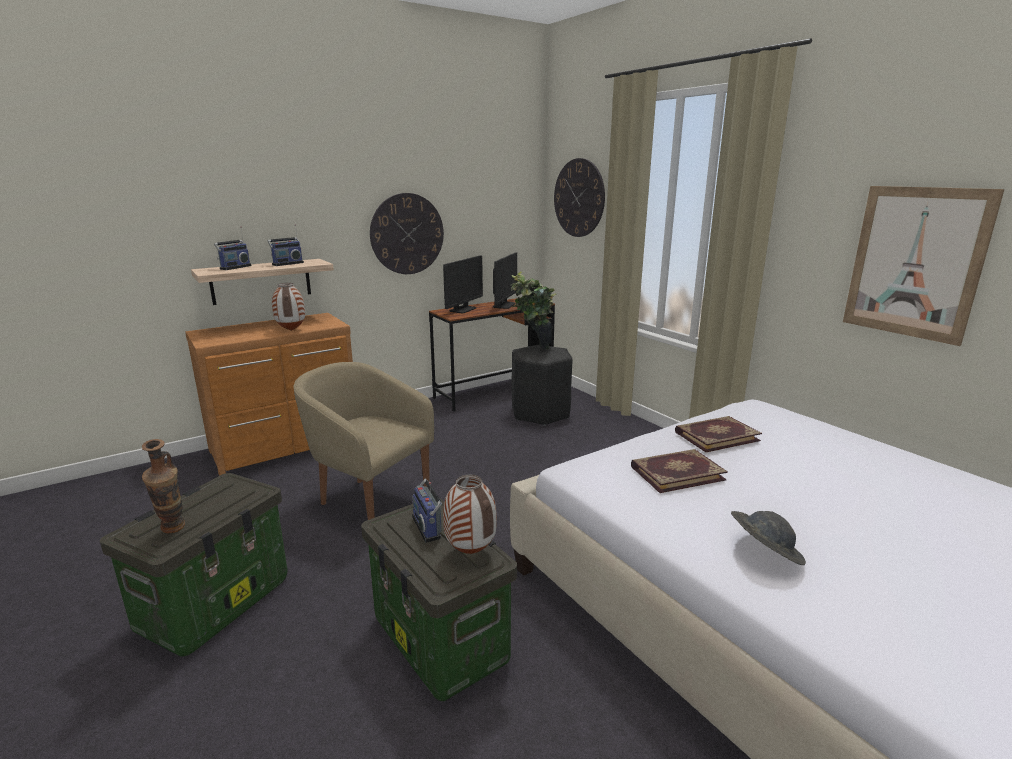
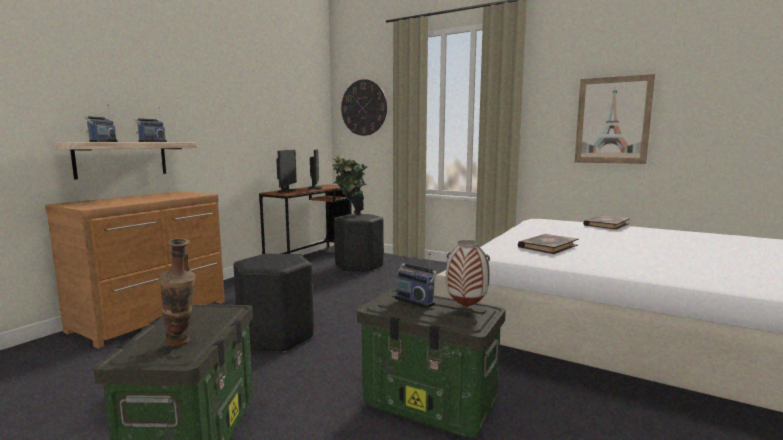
camera: 25 degrees left, 10 degrees down
(291, 330) = (166, 198): vase -> none
(369, 502) = (276, 337): beige armchair -> black stool
(407, 234) = (242, 128): wall clock -> none
(716, 436) = (541, 230): book -> book (605, 224)
(763, 552) = (647, 266): grey hat -> none

